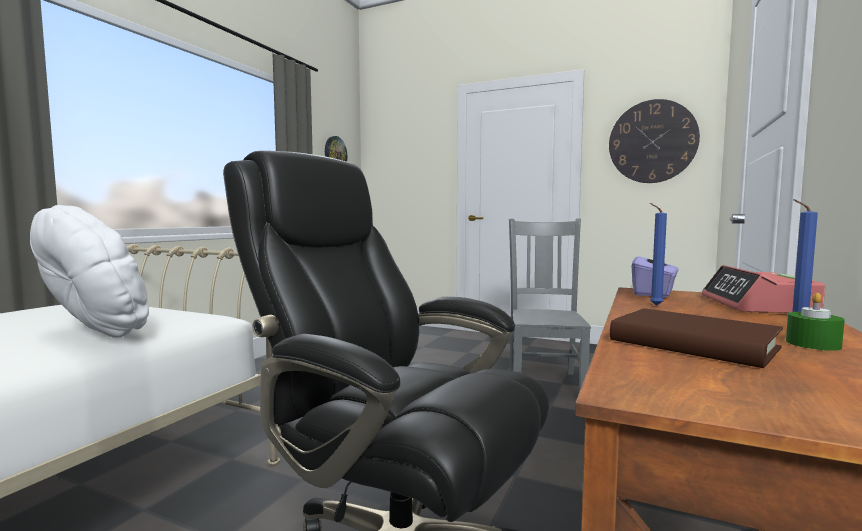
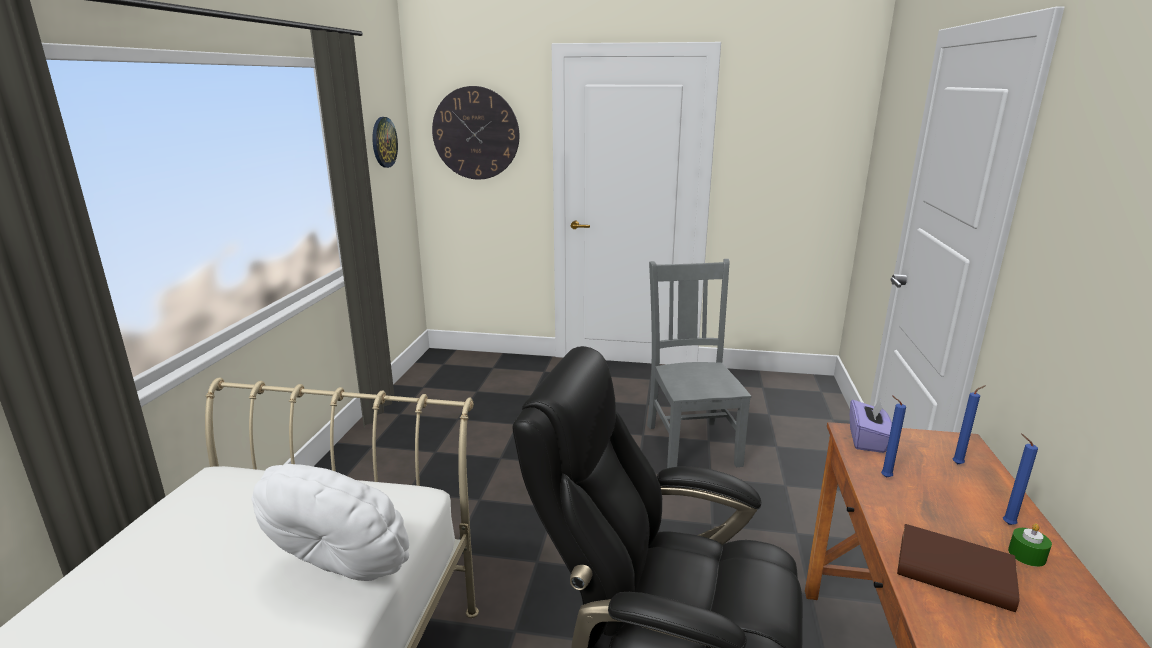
camera: 15 degrees left, 15 degrees up
(652, 141) = (796, 142): wall clock -> wall clock (475, 133)
(757, 305) = (959, 464): alarm clock -> blue candle

